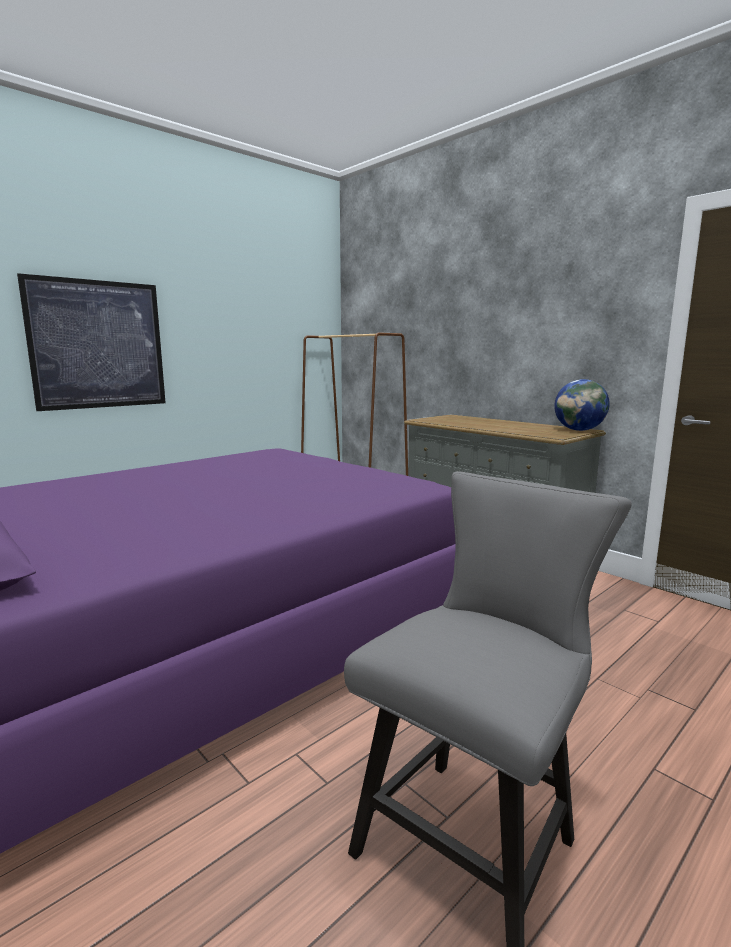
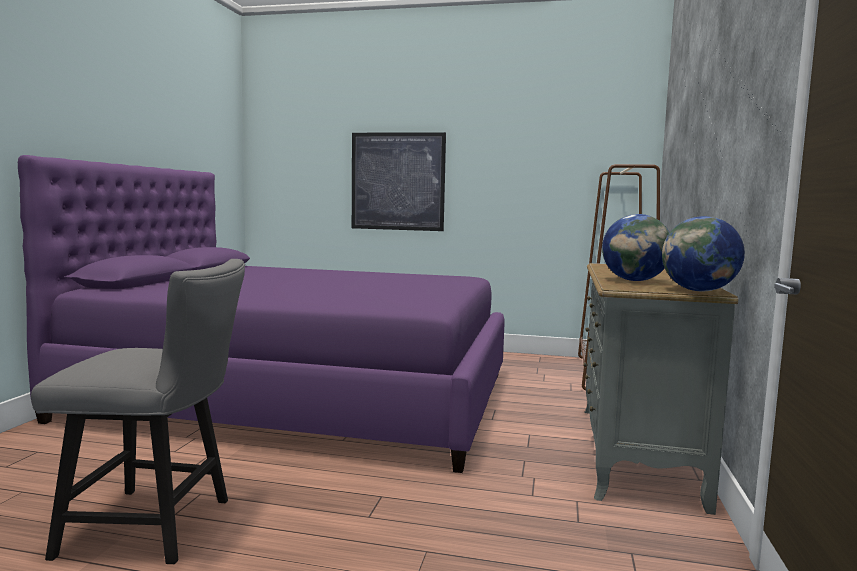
camera: 55 degrees right, 5 degrees down
(521, 429) = (634, 280): none -> globe

